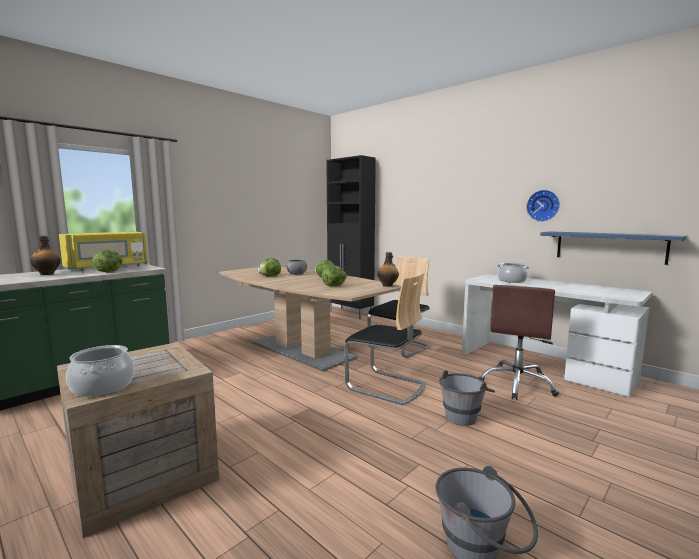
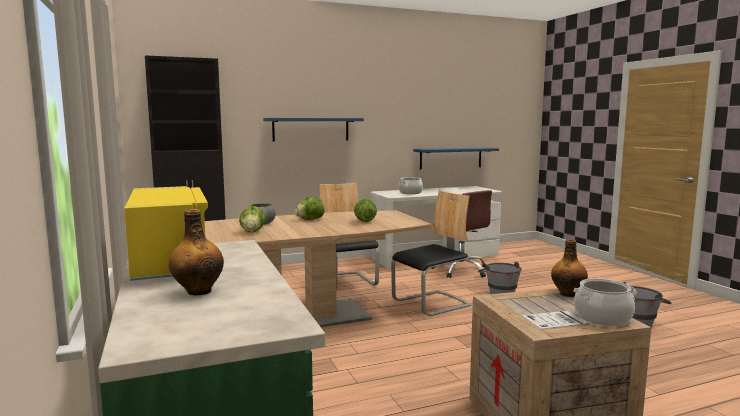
camera: 65 degrees left, 0 degrees up
(109, 271) = (242, 260): lettuce -> none
(388, 285) = (387, 212): bottle -> bottle (568, 294)
(439, 208) = (311, 129): none -> blue shelf
(543, 205) = (407, 127): wall clock -> none

